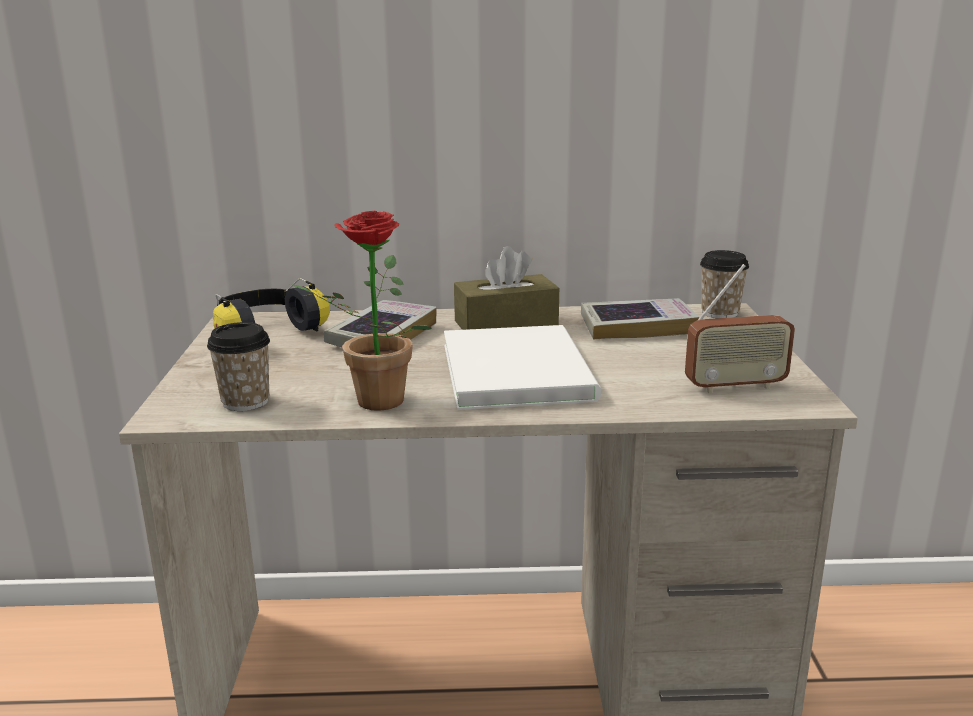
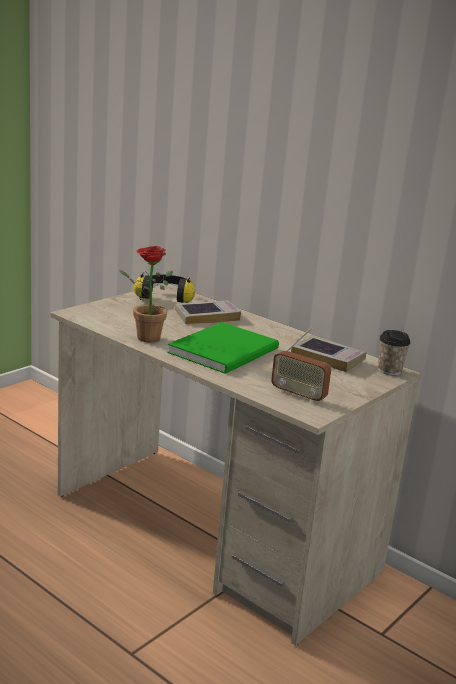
camera: 40 degrees right, 0 degrees up
(245, 402) = (105, 319): cup -> none
(506, 324) = (270, 333): brown tissue box -> none
(520, 369) = (227, 350): white book -> green book

